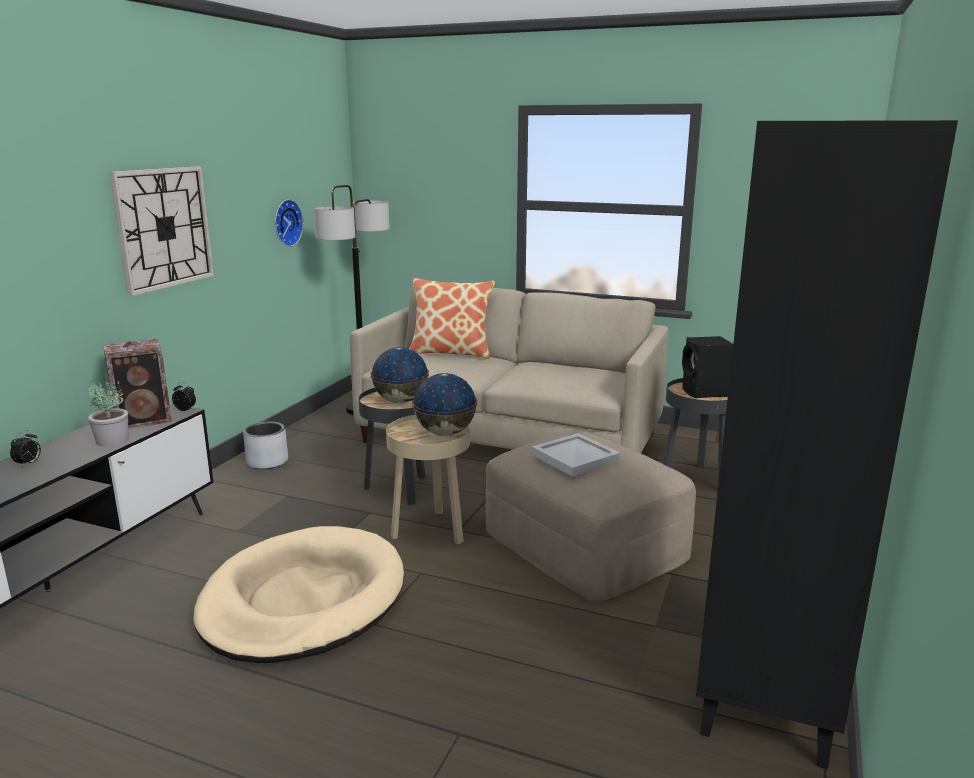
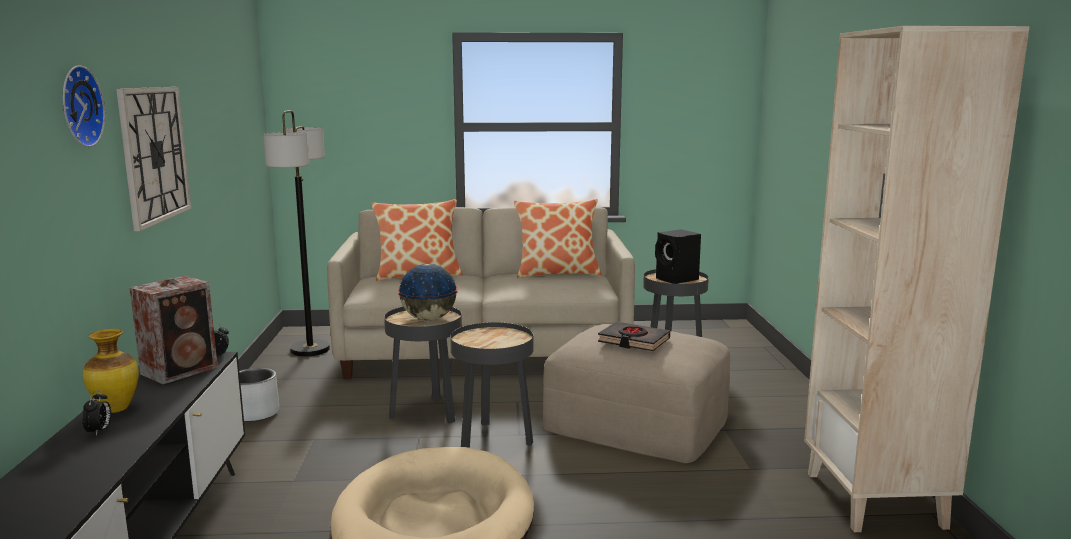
camera: 25 degrees left, 5 degrees down
(61, 447) = (115, 410): none -> vase
(111, 440) = (171, 394): potted plant -> none
(286, 223) = (229, 152): wall clock -> wall clock (77, 106)
(431, 530) = (493, 439): beige side table -> black side table
(445, 433) = (508, 337): globe -> none
(575, 458) = (633, 341): white tray -> black book
(585, 368) = (557, 273): none -> pillow
(767, 704) = (875, 500): black bookcase -> beige bookcase

